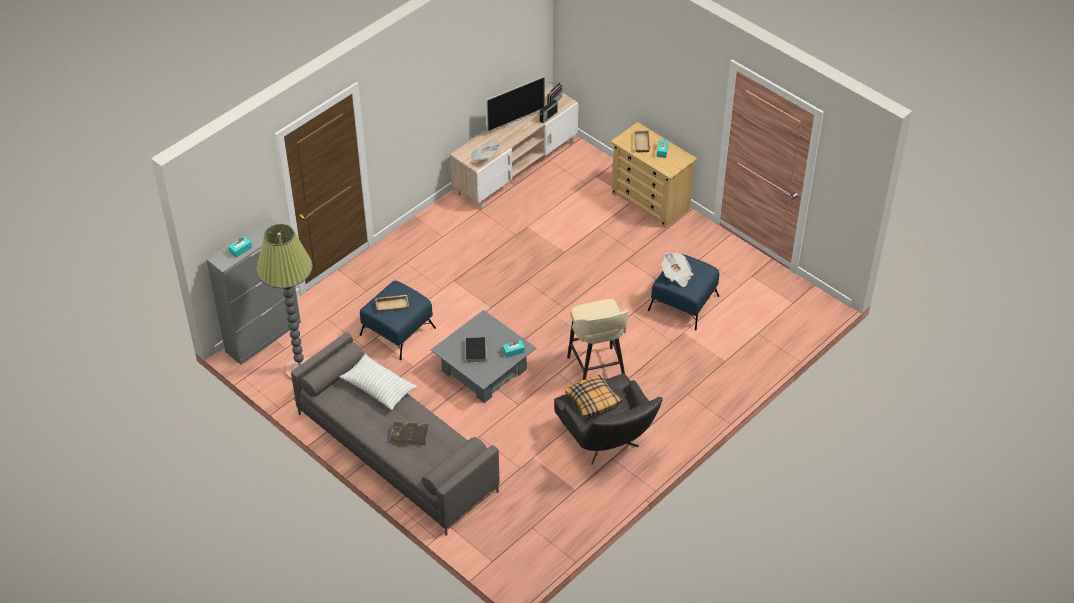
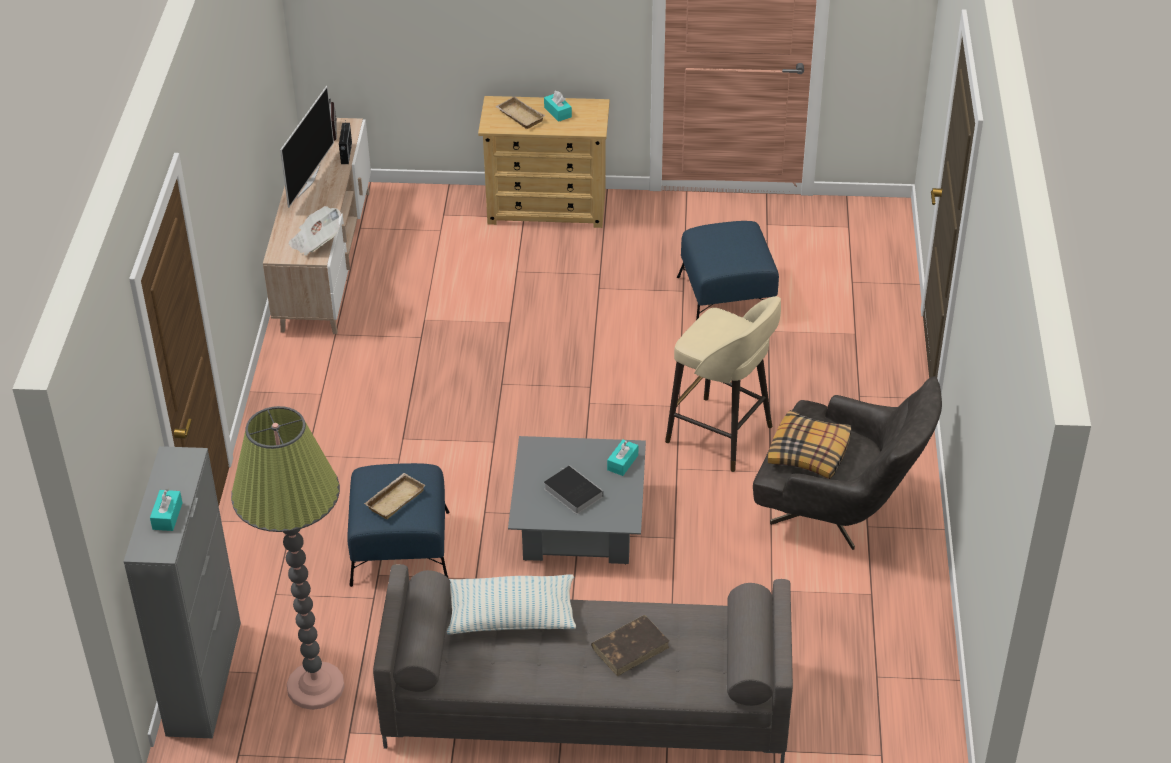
camera: 40 degrees left, 5 degrees down
(676, 275) = (722, 253): newspaper -> none

